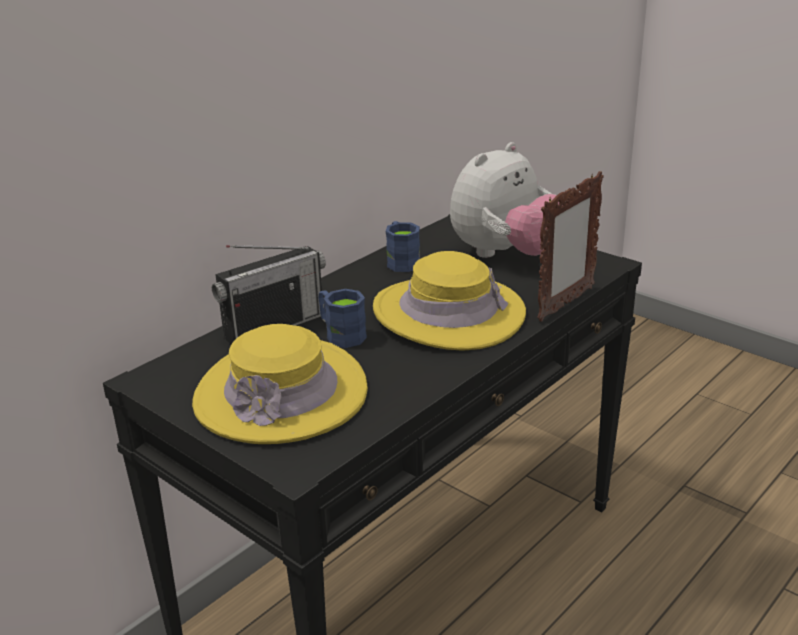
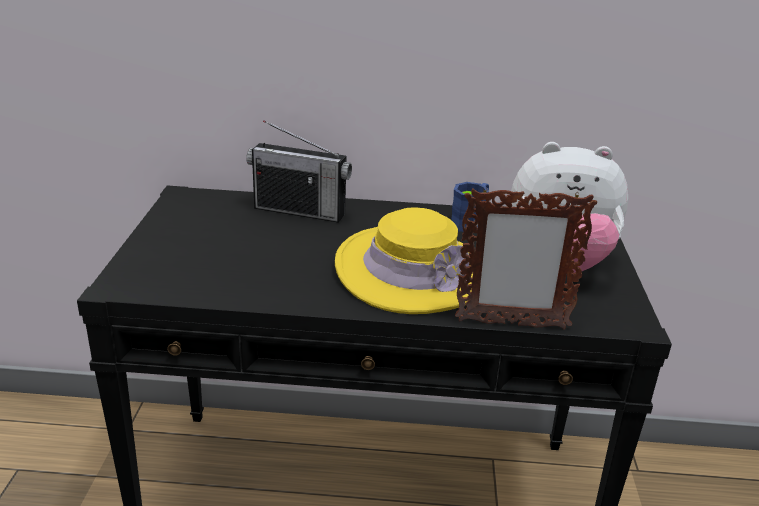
camera: 50 degrees right, 0 degrees up
(281, 394) = (209, 246): yellow hat -> none
(340, 334) = (320, 238): blue mug -> none

